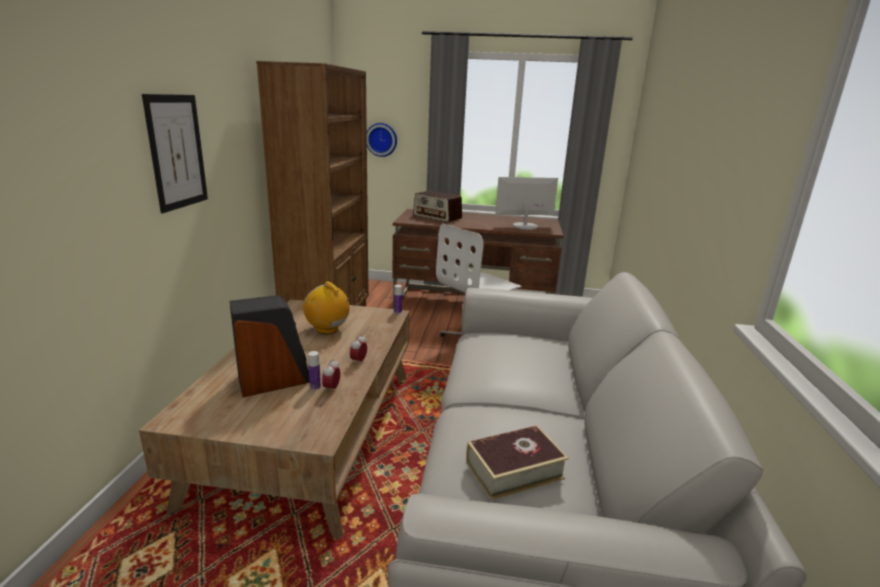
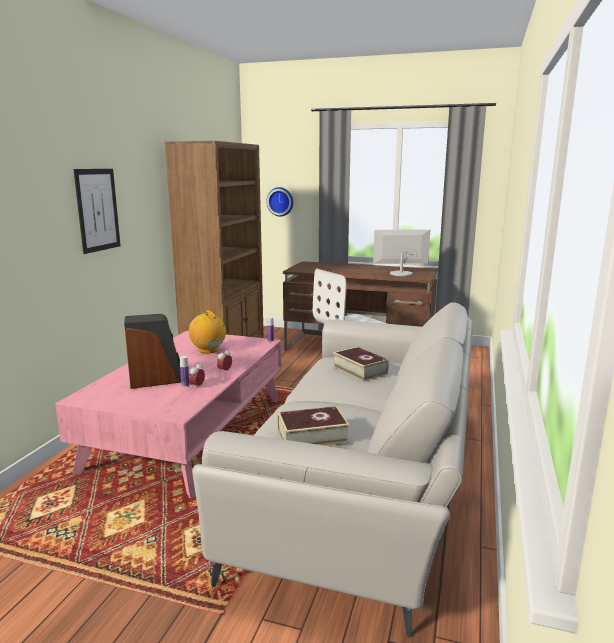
camera: 10 degrees right, 5 degrees down
(310, 432) = (189, 432): brown coffee table -> pink coffee table
(437, 217) = (325, 267): radio -> none
(522, 354) = (360, 370): none -> book

